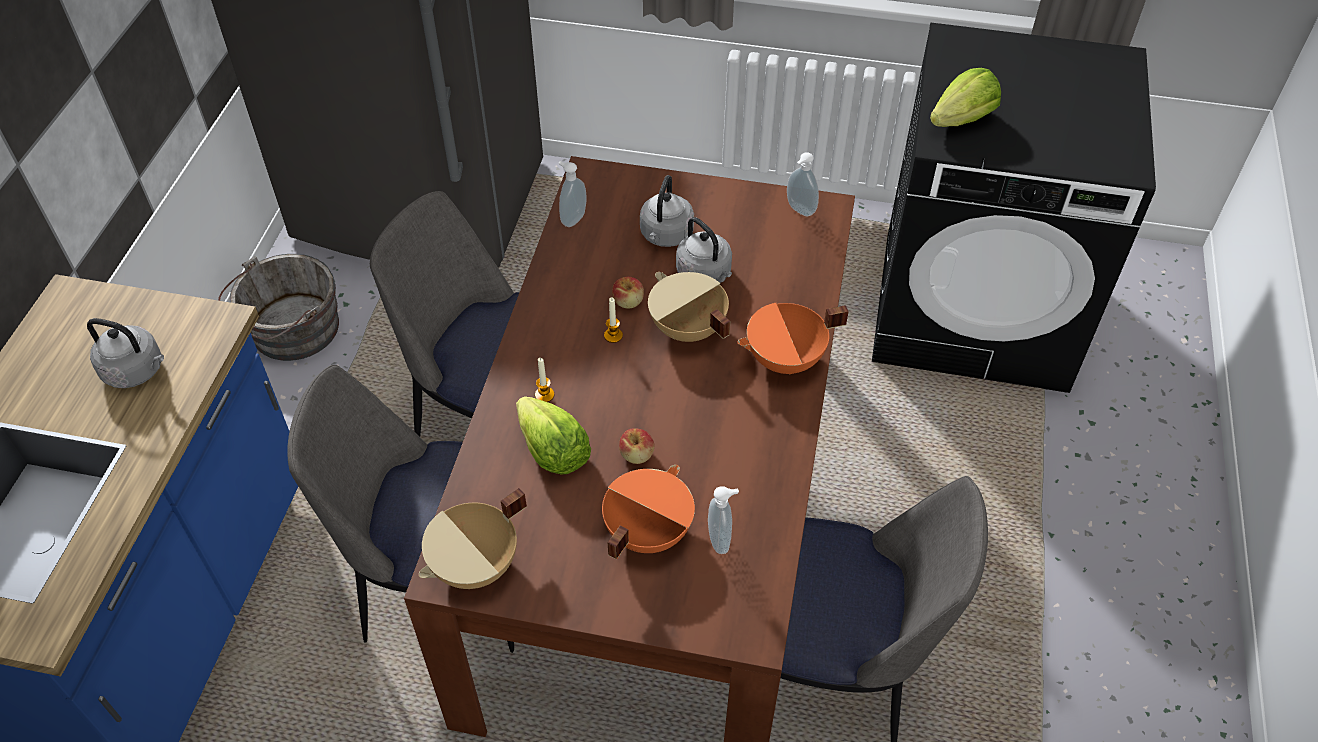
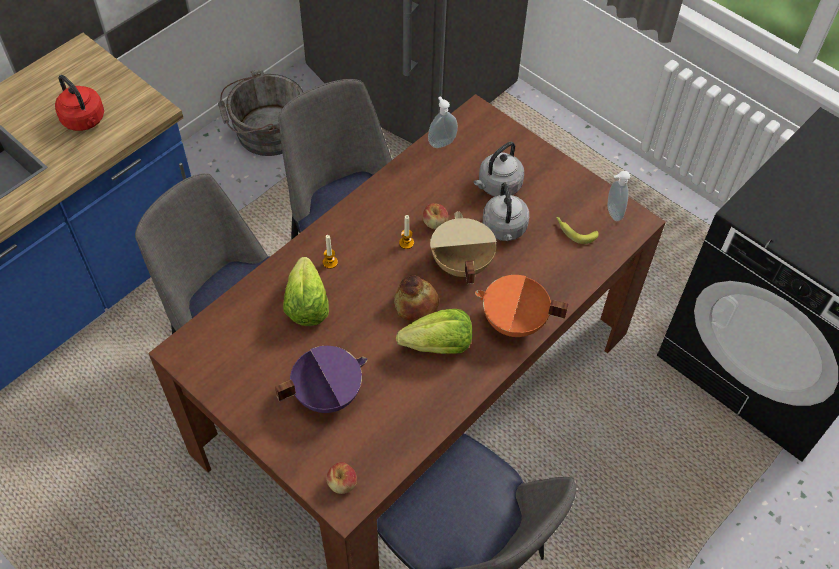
camera: 30 degrees right, 5 degrees up
(137, 371) = (85, 120): grey kettle -> red kettle
(476, 566) = (204, 357): beige cooking pot -> none
(637, 455) = (359, 336): apple -> apple (342, 483)
(646, 531) = (326, 393): orange cooking pot -> purple cooking pot
(672, 391) = (416, 304): none -> bread
(721, 540) = (371, 426): soap dispenser -> none
(776, 244) = (574, 231): none -> banana
(962, 120) = (779, 200): lettuce -> lettuce (438, 346)

